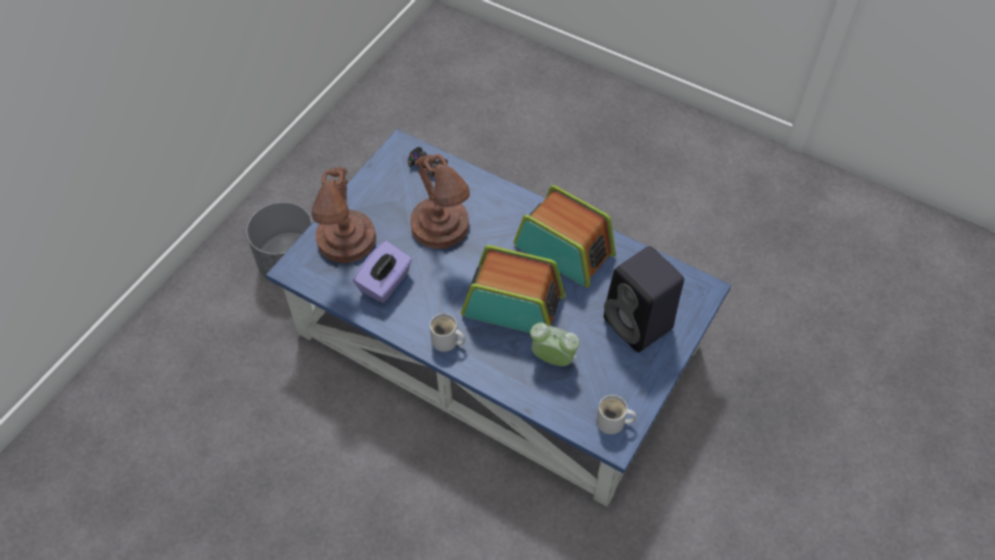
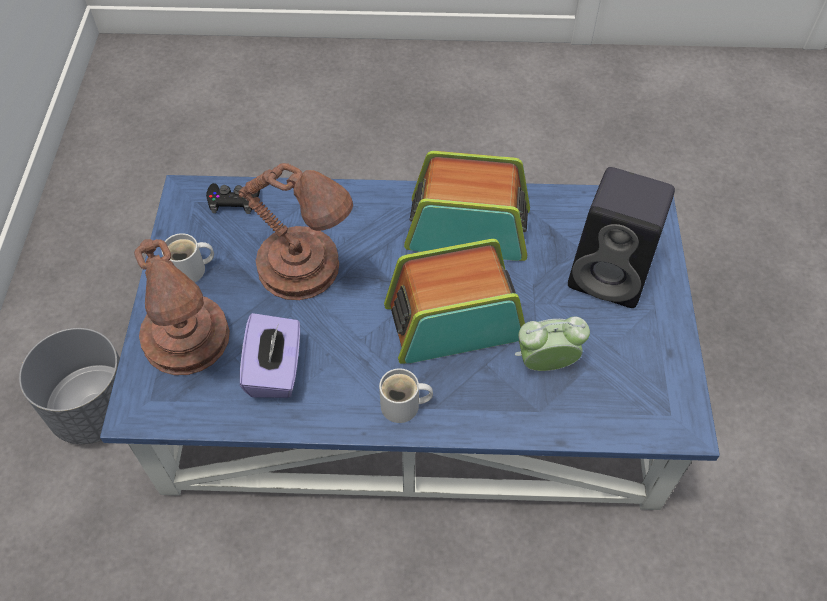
camera: 30 degrees left, 0 degrees up
(613, 423) = (667, 405): white mug -> white mug (192, 270)

